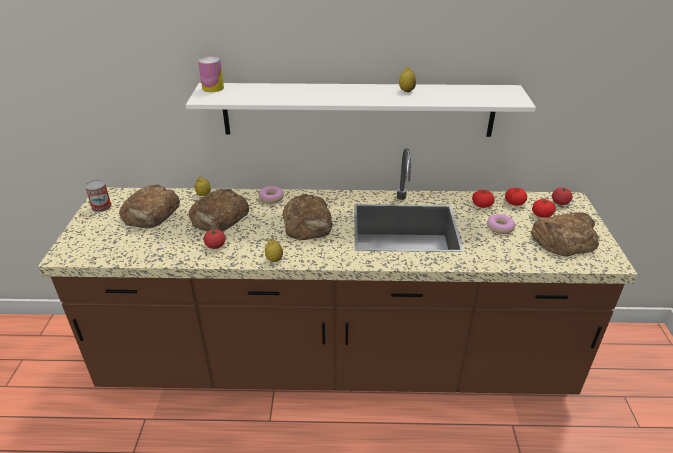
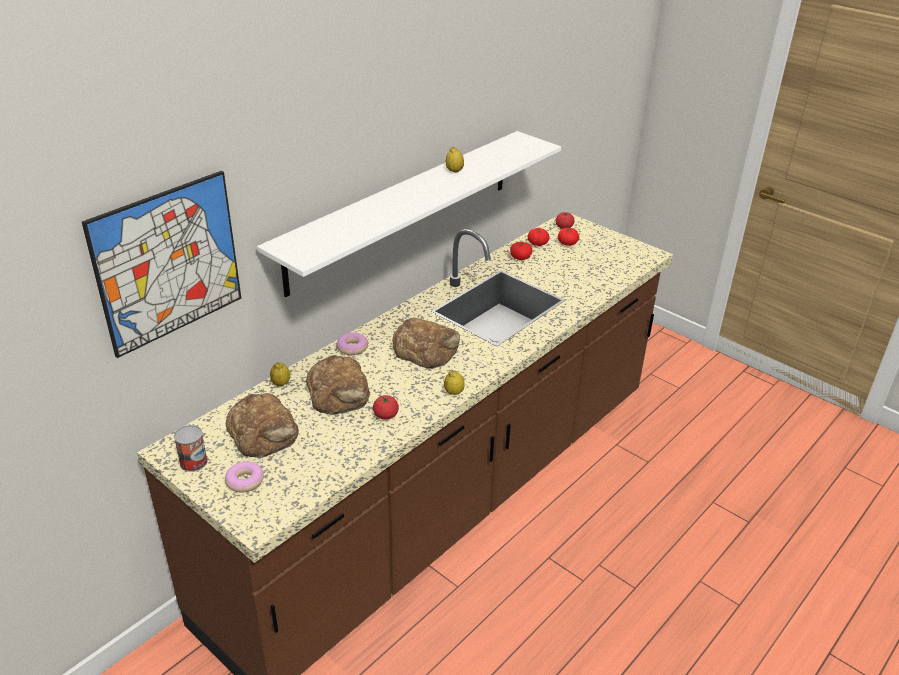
camera: 50 degrees left, 0 degrees up
(121, 66) = (168, 263): none -> picture
(213, 88) = (287, 244): can -> none
(500, 227) = (558, 268): donut -> donut (245, 481)
(564, 239) = (606, 254): bread -> none

